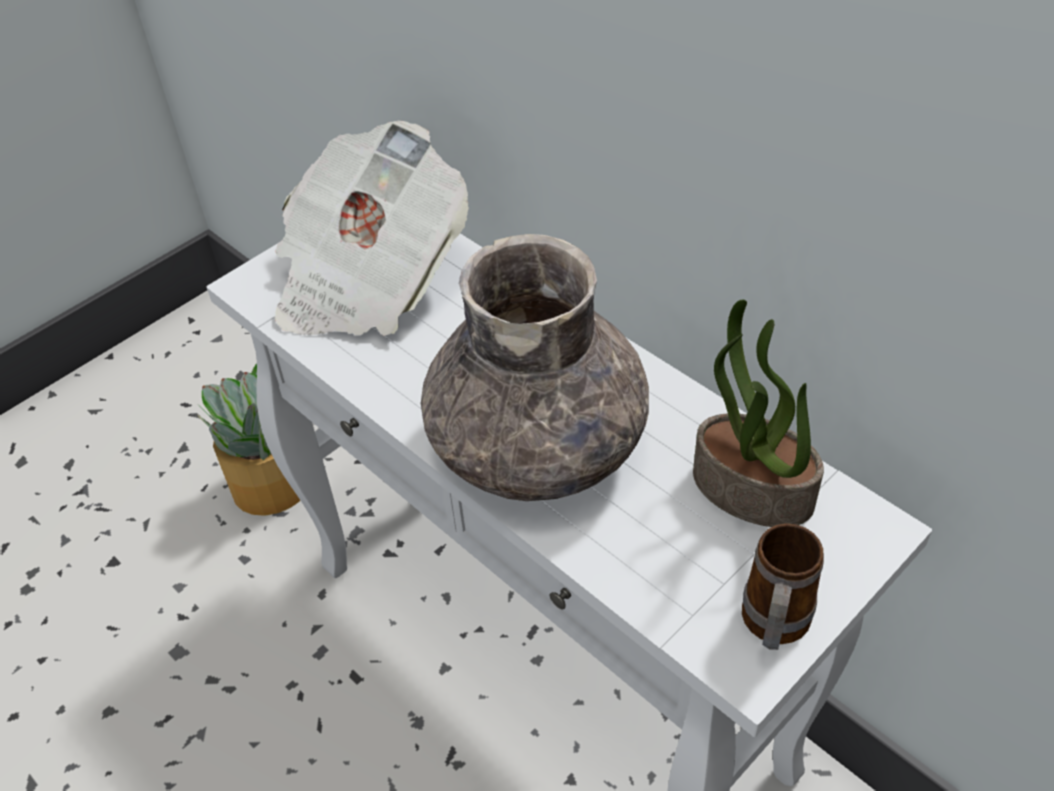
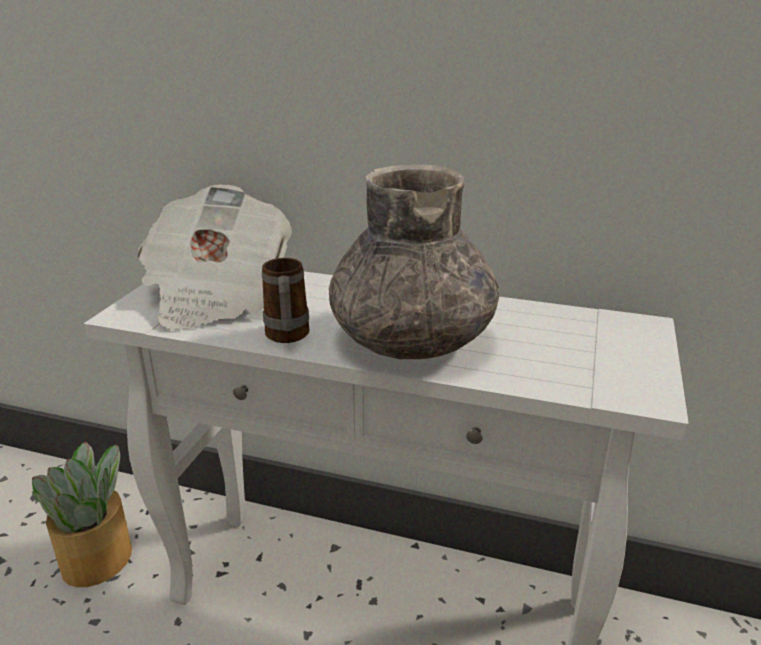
camera: 30 degrees left, 20 degrees down
(749, 490) = (562, 327): potted plant -> none
(772, 628) = (644, 378): mug -> mug (287, 338)

